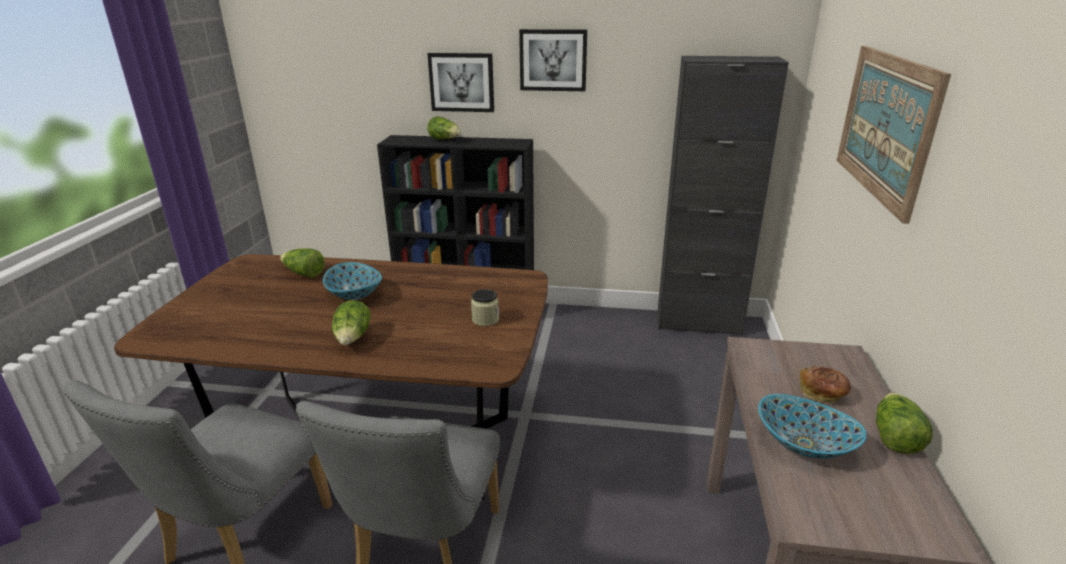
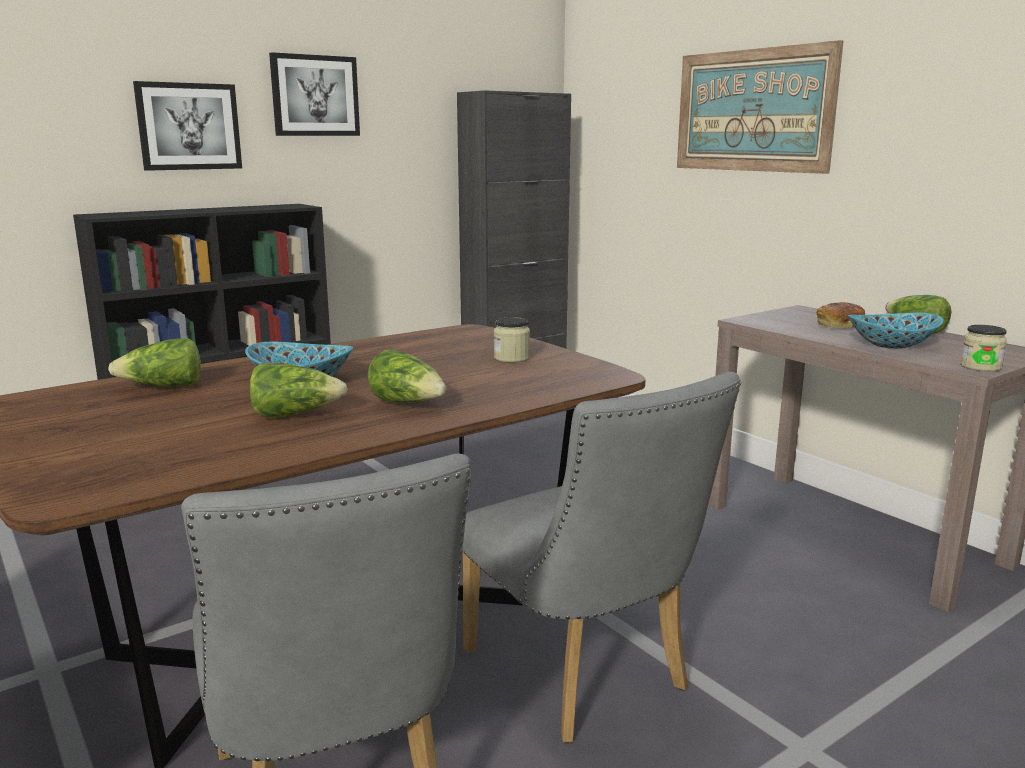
camera: 45 degrees left, 10 degrees down
(445, 140) = (183, 210): lettuce -> lettuce (295, 414)
(817, 522) = (980, 367): none -> jar

